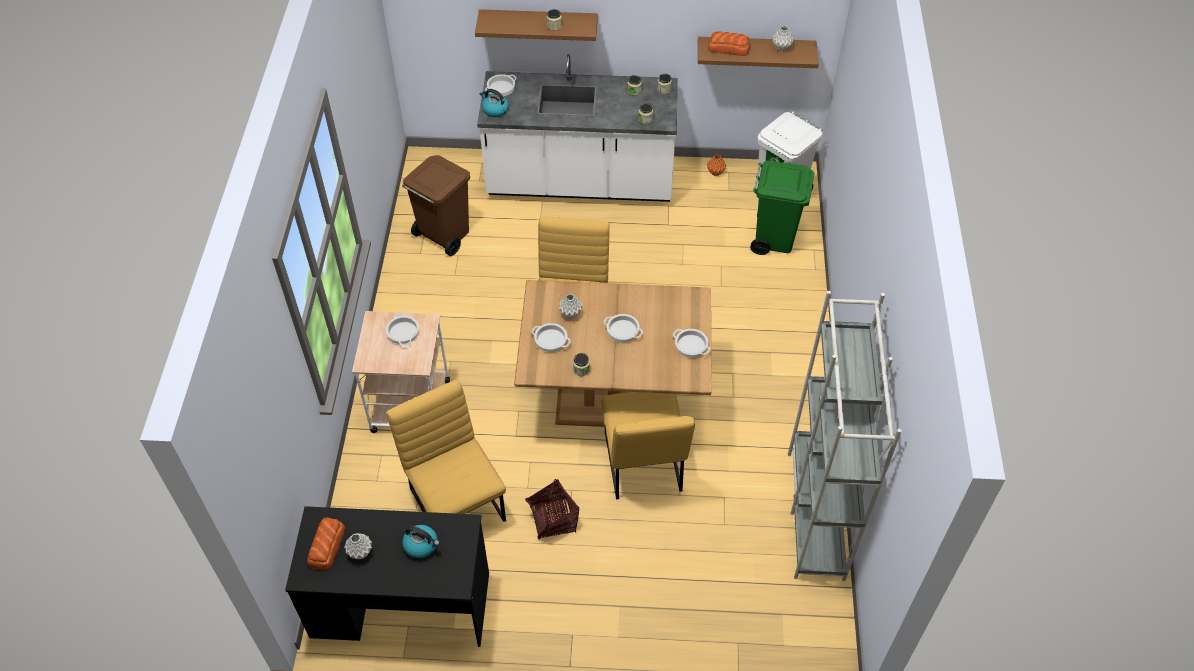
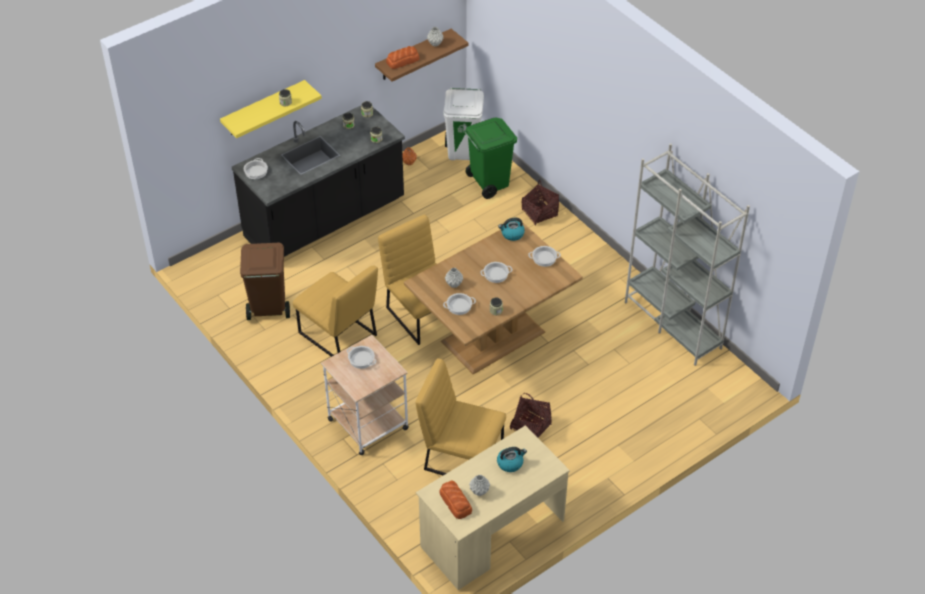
camera: 40 degrees left, 5 degrees down
(400, 604) = (492, 534): black desk -> beige desk
(495, 110) = (268, 188): kettle -> kettle (512, 234)
(538, 24) = (264, 108): brown shelf -> yellow shelf
(580, 182) = (325, 220): white counter -> black counter
(642, 464) = (549, 362): yellow chair -> yellow chair (339, 335)
(794, 300) = (539, 213): none -> basket

